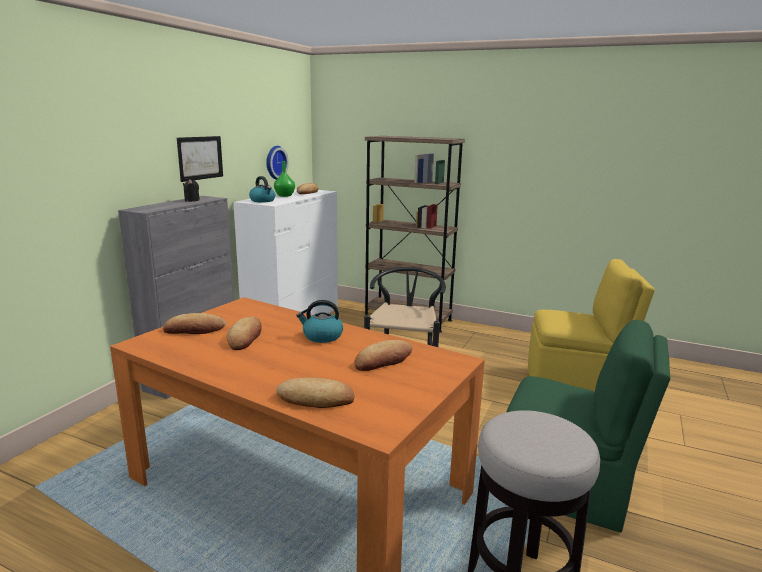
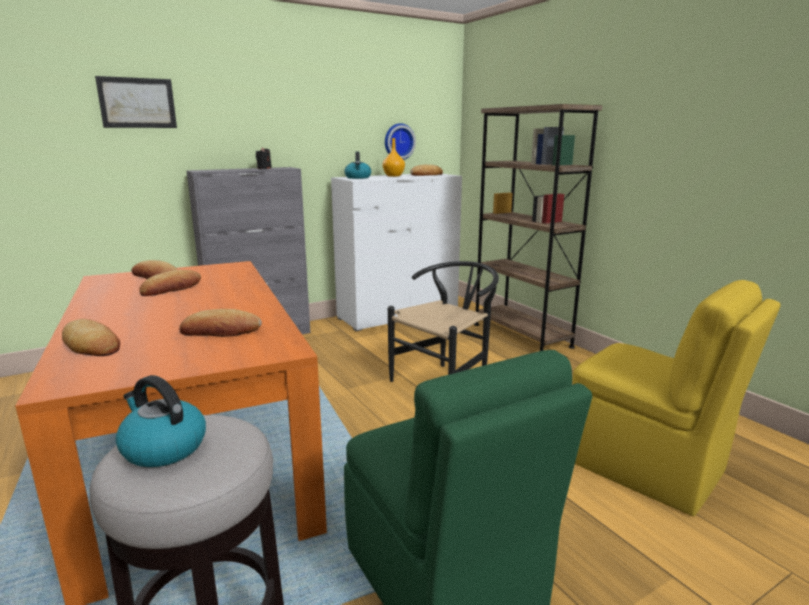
camera: 35 degrees right, 0 degrees up
(200, 158) = (292, 129): picture -> picture (137, 103)
(285, 195) = (394, 176): green vase -> orange vase
(322, 336) = (226, 300): kettle -> kettle (163, 448)

